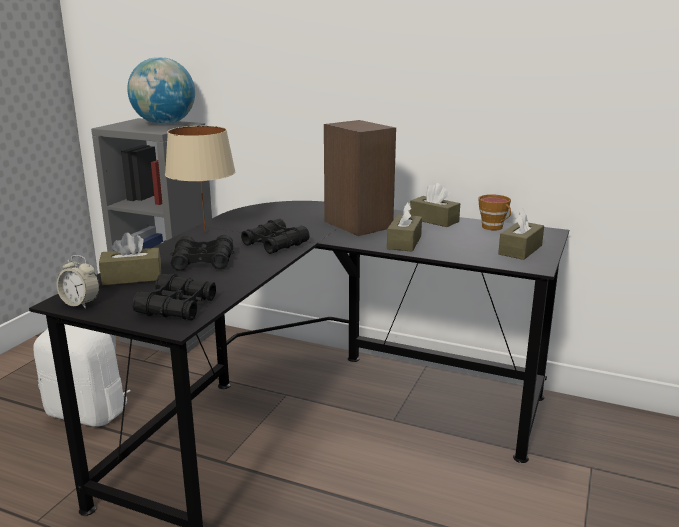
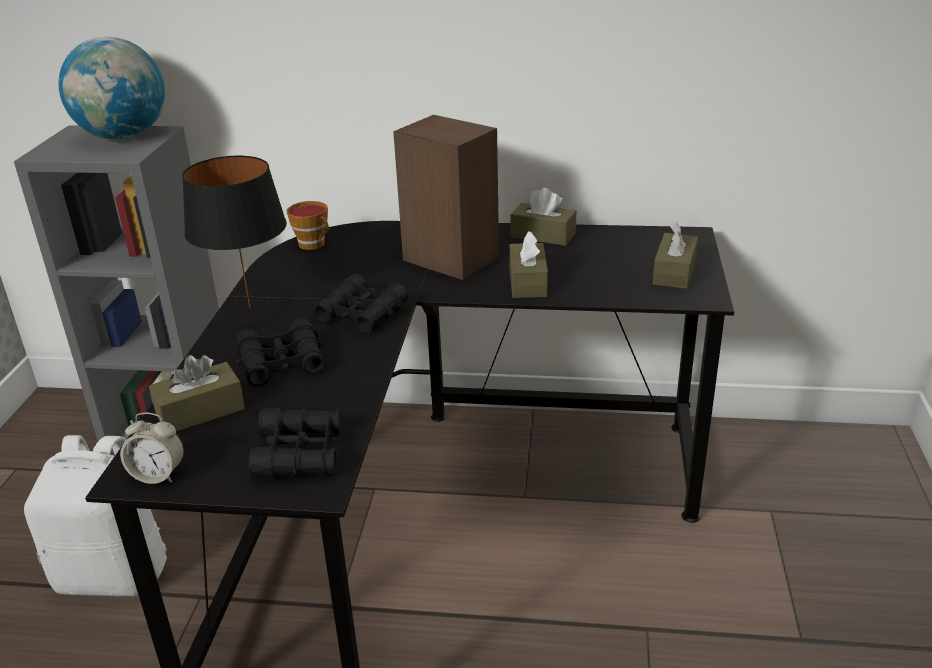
camera: 15 degrees left, 10 degrees up
(205, 232) = (250, 306): beige table lamp -> black table lamp
(494, 228) = (624, 238): cup -> cup (314, 245)

